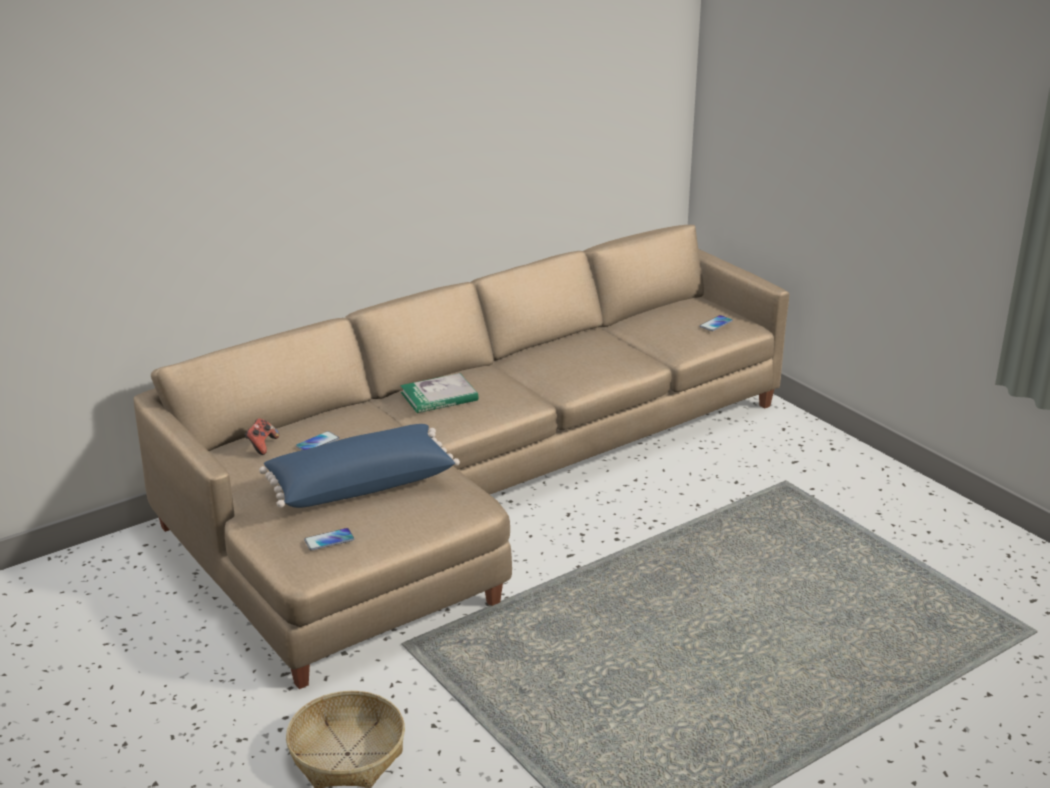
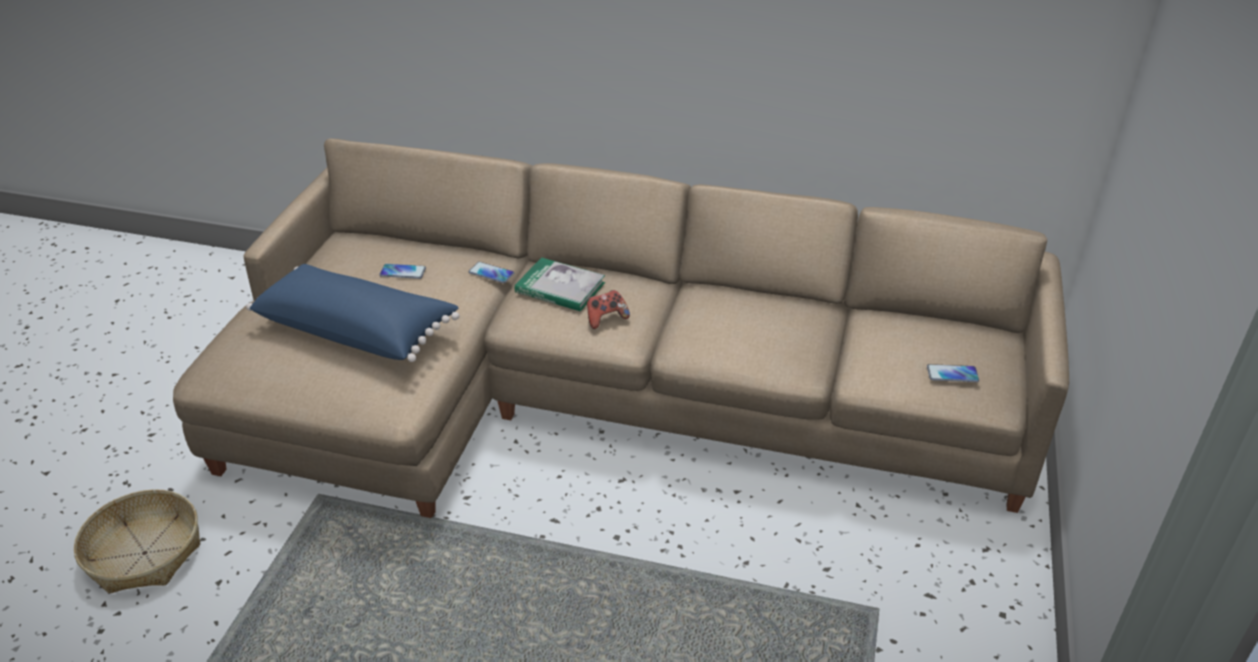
camera: 50 degrees right, 10 degrees up
(262, 445) = (372, 250): game controller -> game controller (606, 318)
(329, 540) = (251, 363): phone -> phone (491, 273)

